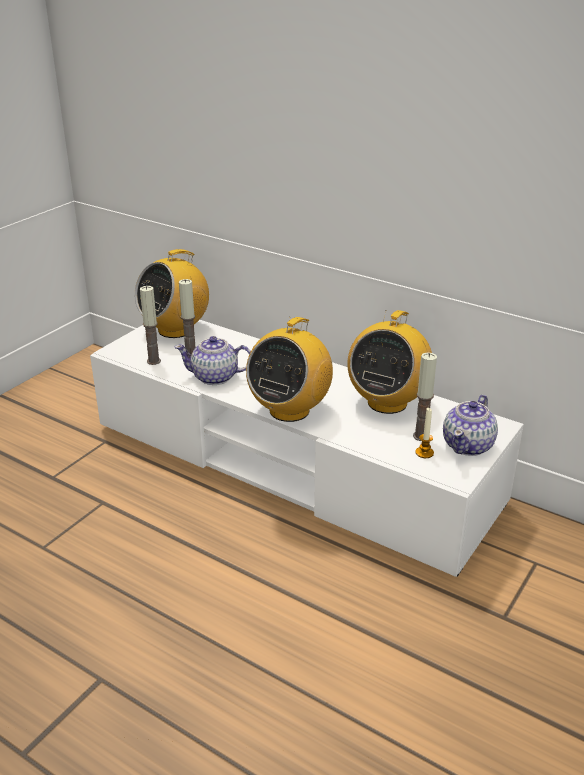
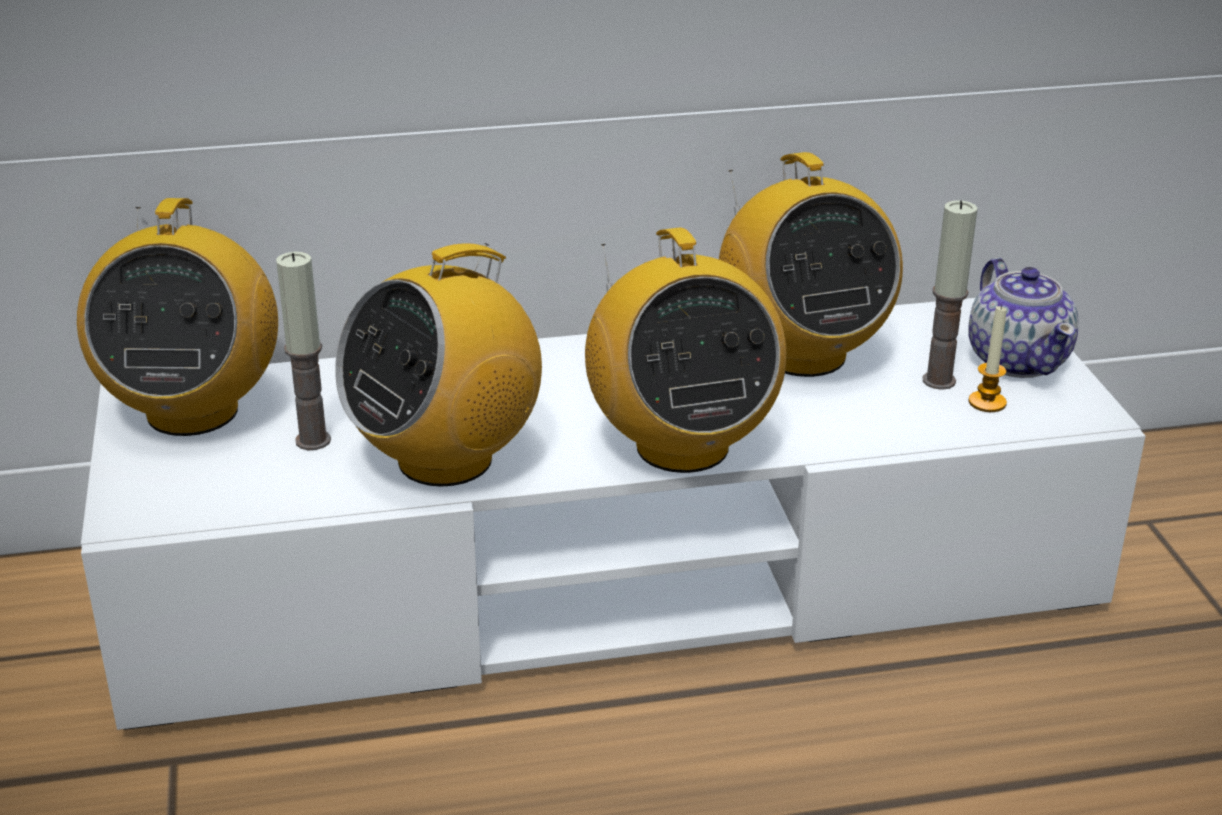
camera: 45 degrees left, 0 degrees up
(154, 361) = (260, 492): candle -> none
(215, 377) = (446, 459): teapot -> radio

